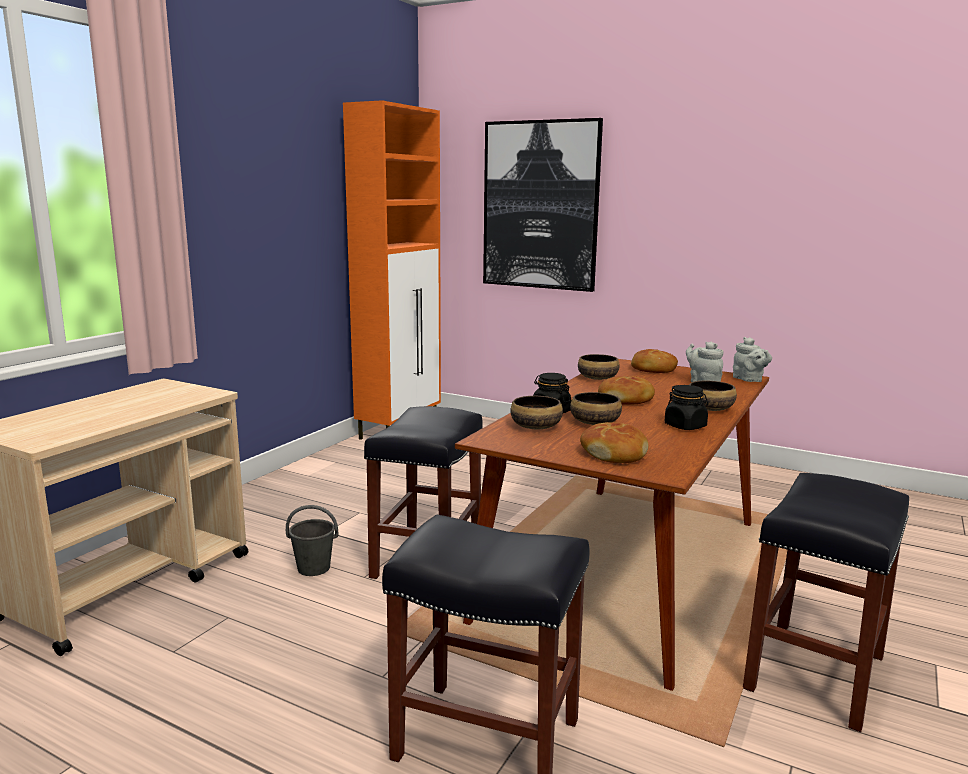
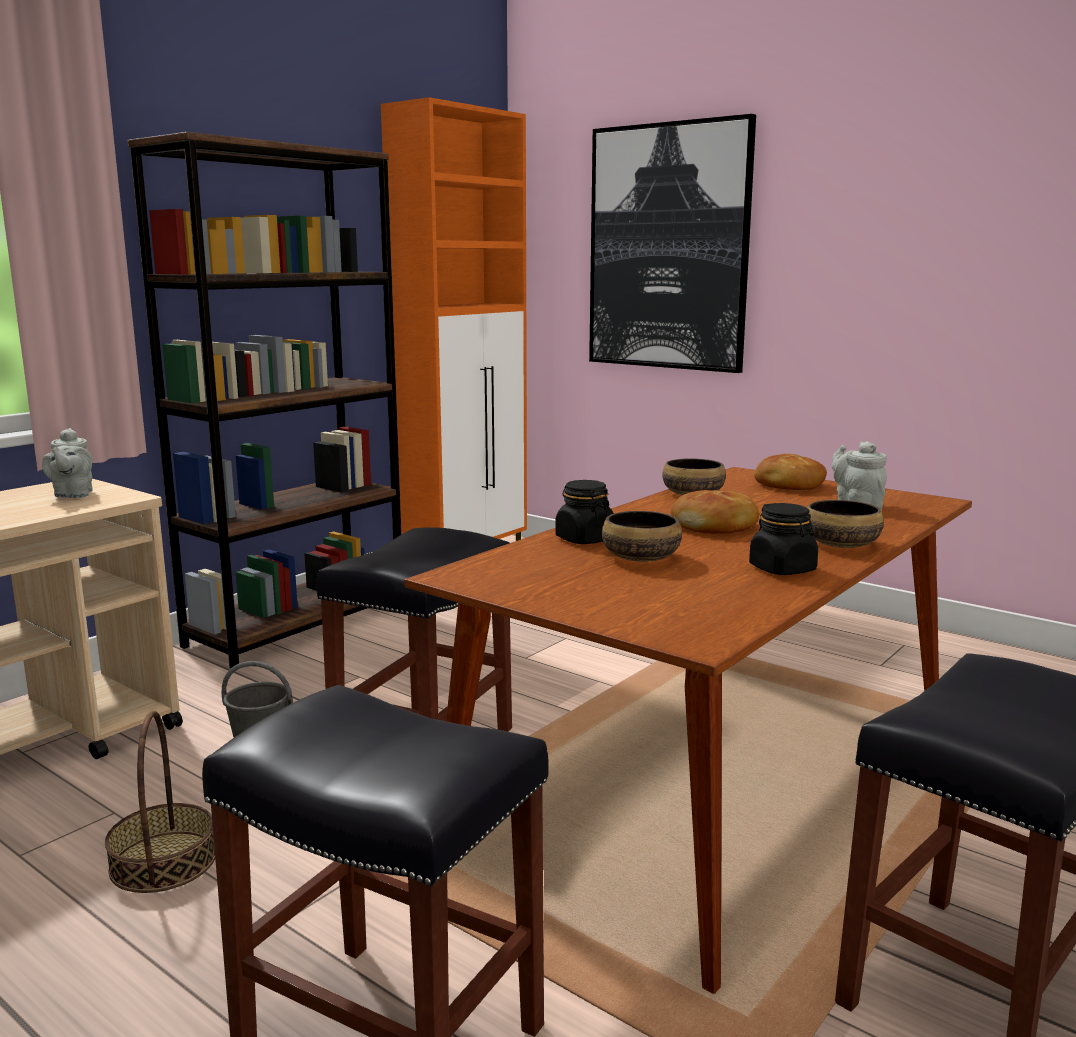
camera: 10 degrees right, 0 degrees up
(281, 646) = (163, 861): none -> basket
(298, 479) = (298, 625): none -> brown bookcase
(536, 427) = (544, 560): bowl -> none
(614, 453) = (636, 606): bread -> none
(749, 380) = (935, 504): grey teapot -> grey teapot (72, 495)

